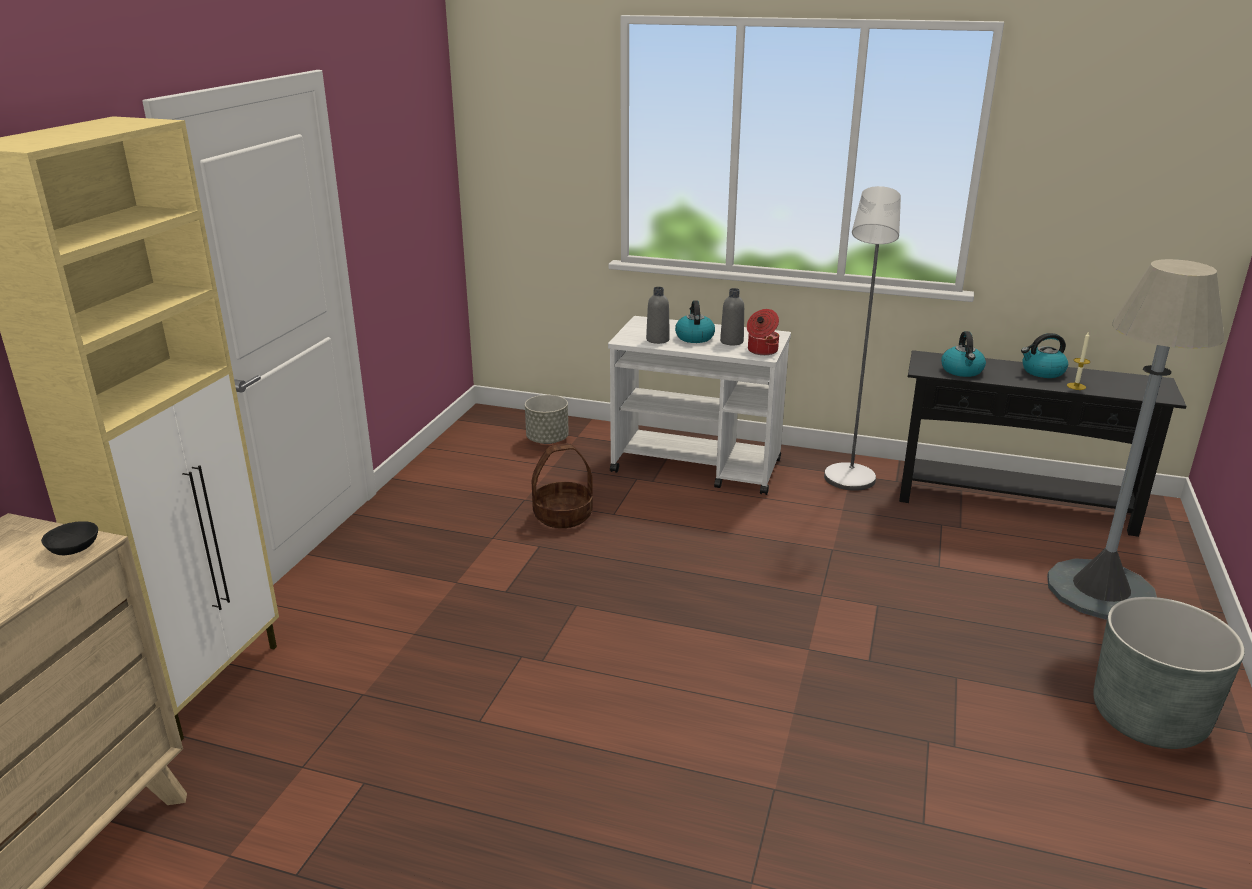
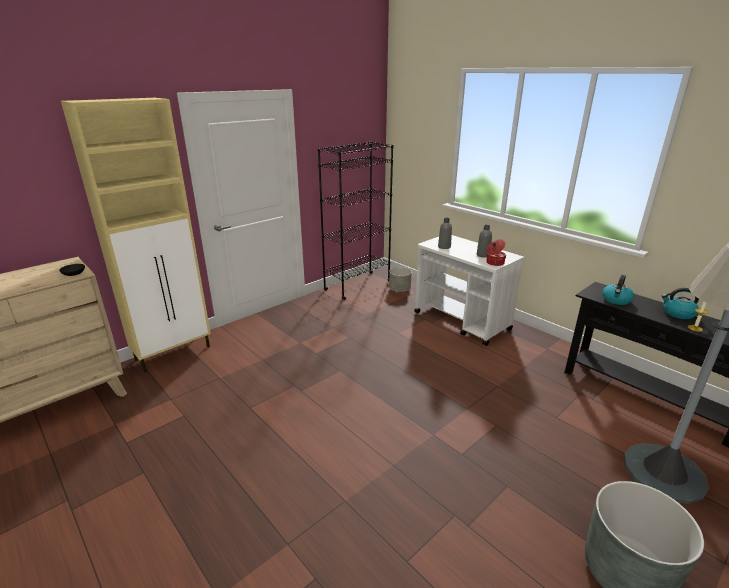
camera: 30 degrees right, 0 degrees up
(462, 451) = (357, 285): none -> black bookcase
(563, 515) = (373, 326): basket -> none
(694, 337) = (465, 249): kettle -> none
(848, 483) = (541, 353): grey floor lamp -> none

